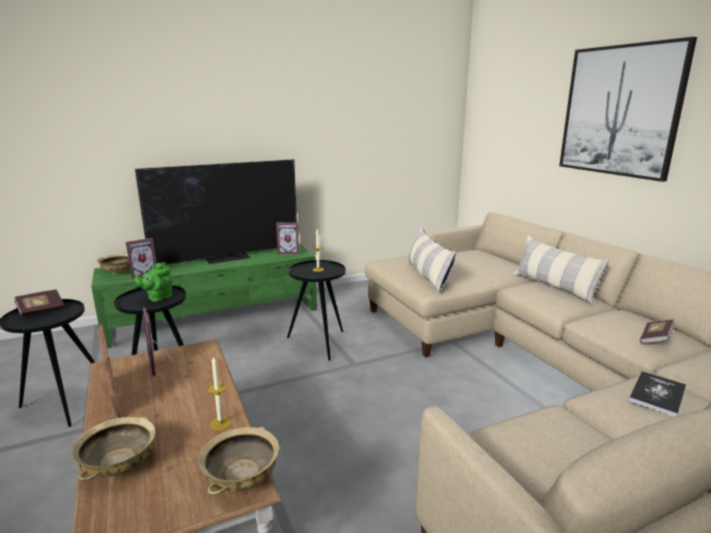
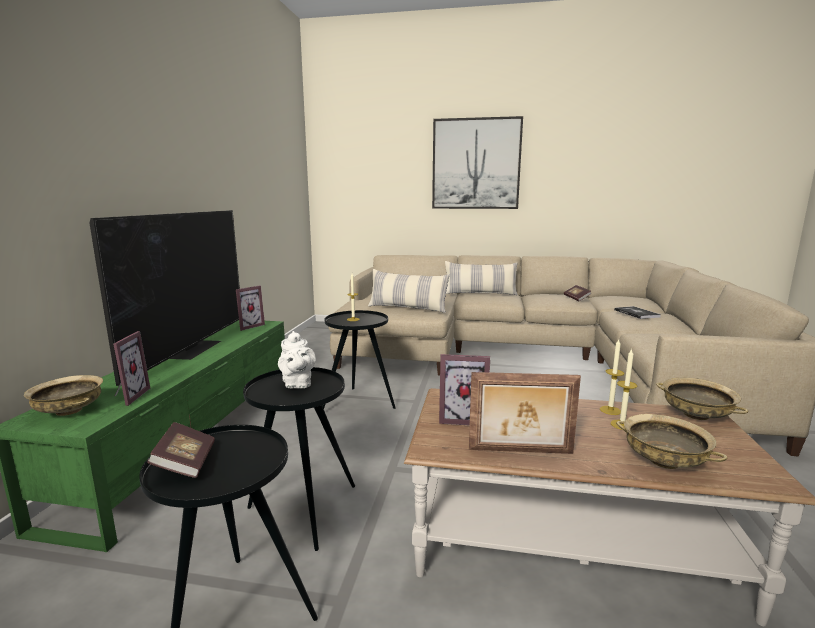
camera: 55 degrees left, 5 degrees down
(158, 298) = (297, 384): green teapot -> white teapot
(188, 434) = (622, 425): none -> candle

